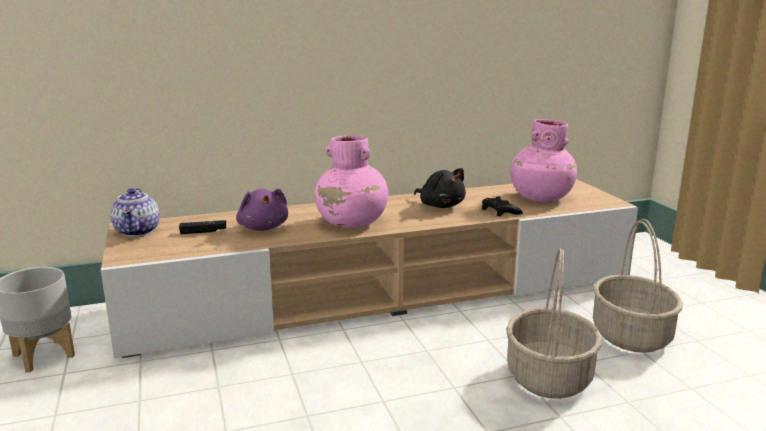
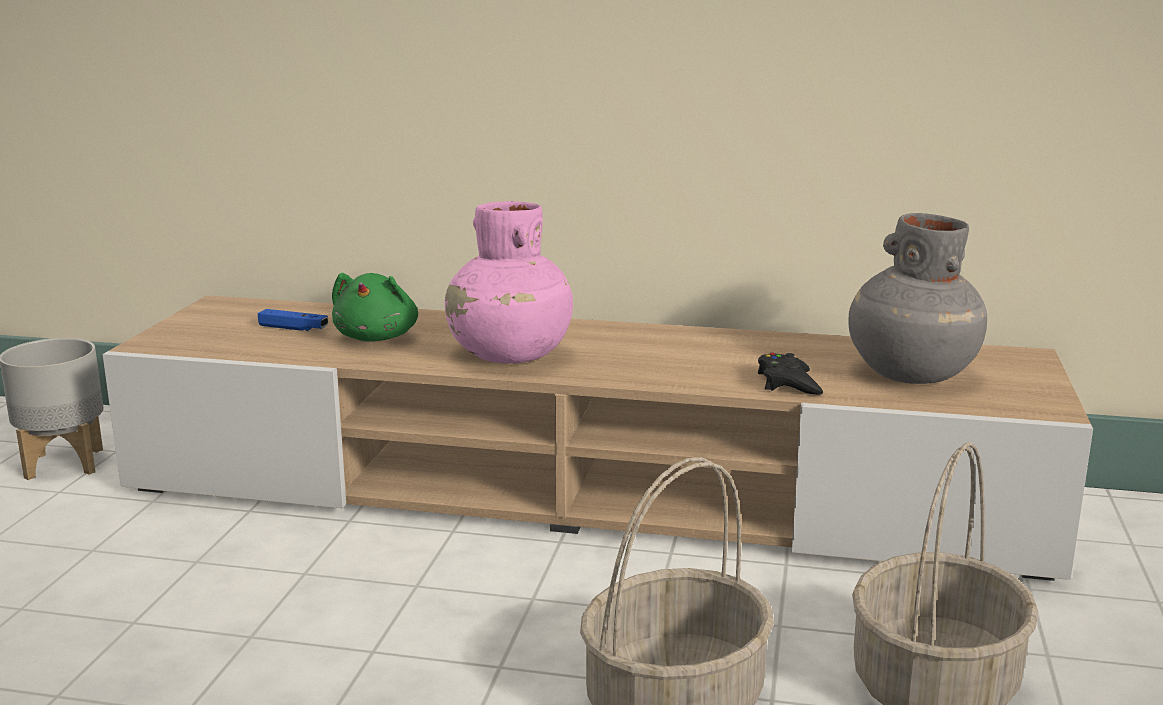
camera: 30 degrees right, 0 degrees up
(138, 231) = (219, 313): teapot -> none
(203, 232) = (293, 328): black game controller -> blue game controller
(263, 227) = (377, 337): purple plush toy -> green plush toy
(440, 205) = (700, 354): black plush toy -> none
(540, 198) = (910, 374): pink vase -> grey vase

